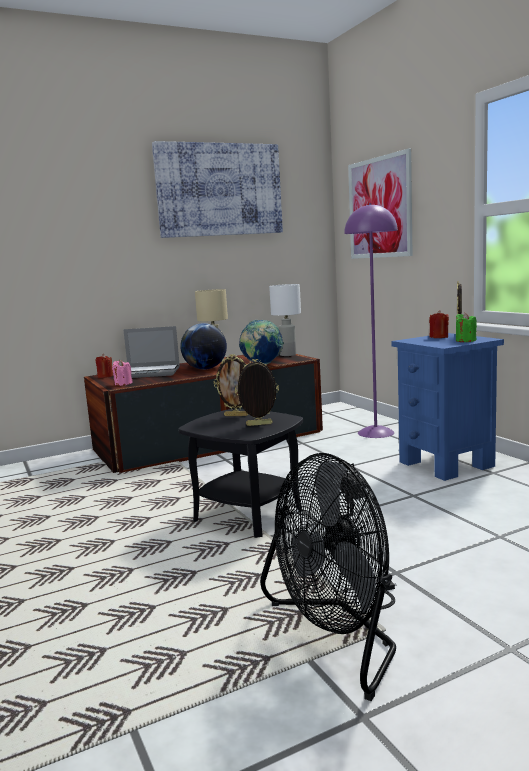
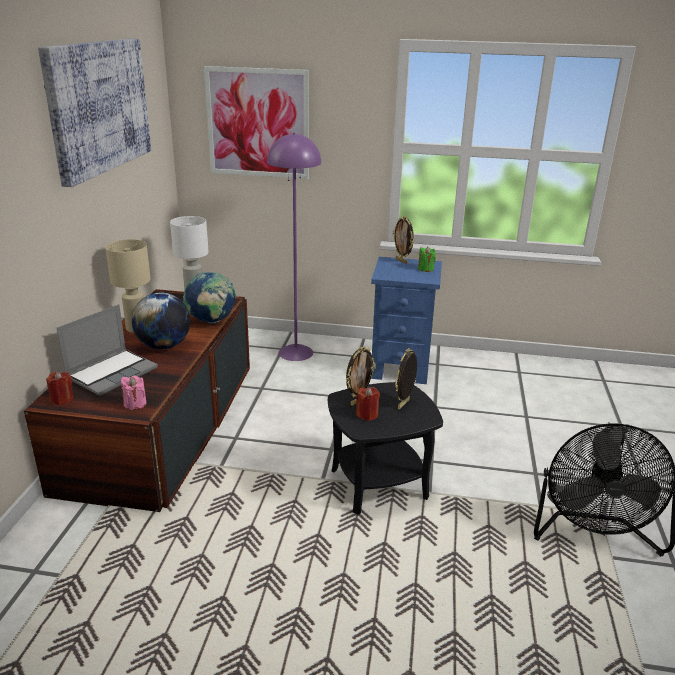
camera: 55 degrees left, 15 degrees up
(438, 337) = (393, 266): red candle -> red candle (367, 414)

